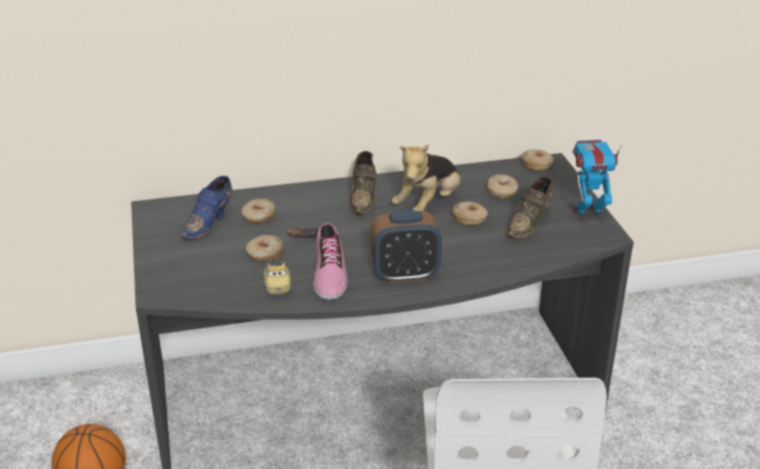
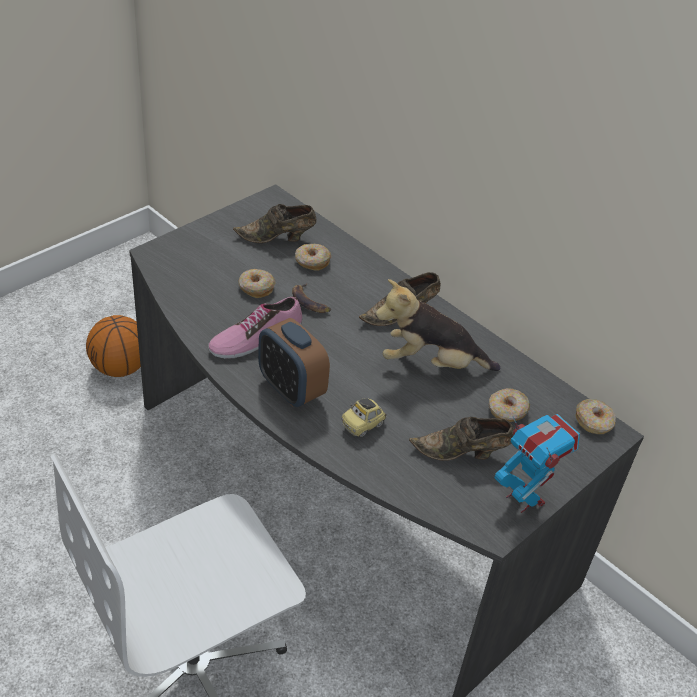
camera: 55 degrees right, 10 degrees up
(210, 223) = (277, 238): blue shoe -> brown shoe
(277, 287) = (212, 315): toy car -> toy car (363, 425)
(469, 218) = (430, 402): donut -> none

